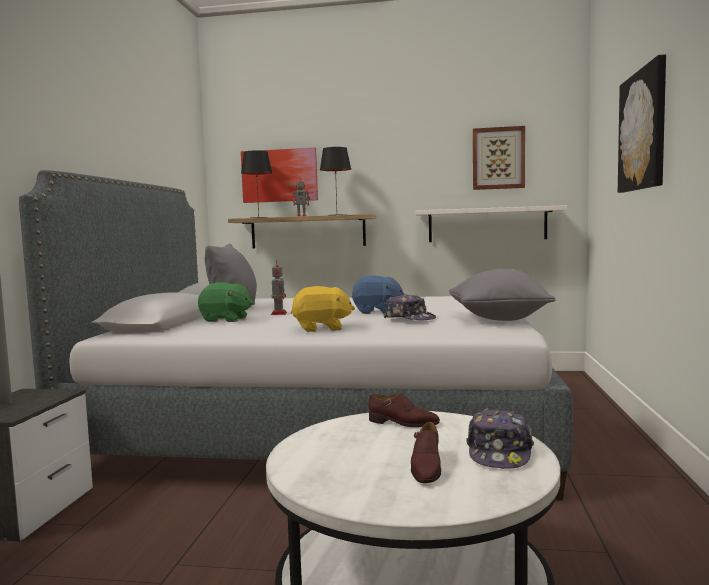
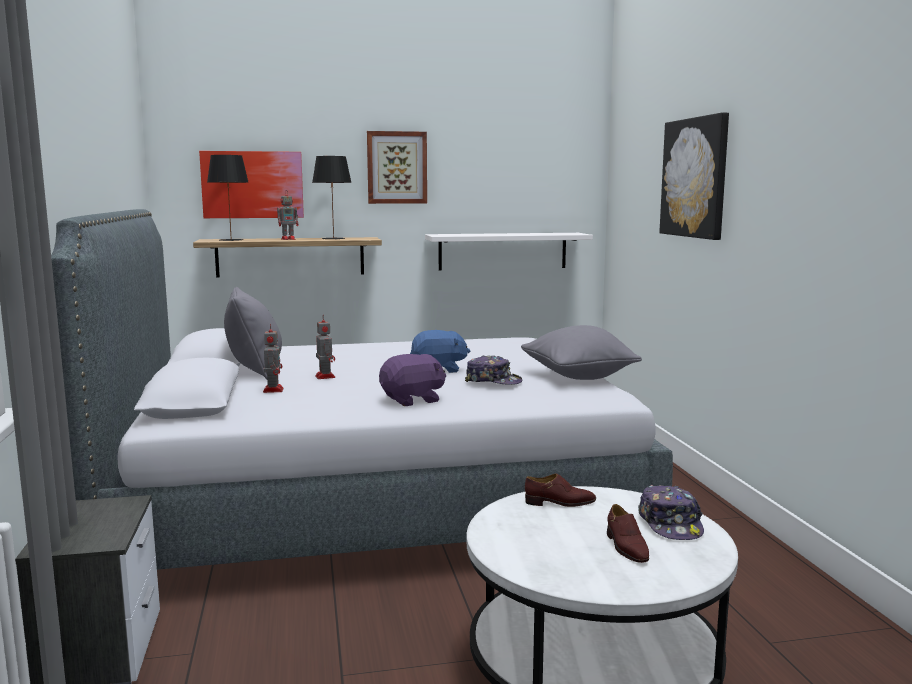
camera: 20 degrees left, 5 degrees up
(226, 319) = (273, 390): green plush toy -> toy robot
(322, 328) = (413, 400): yellow plush toy -> purple plush toy
(498, 158) = (516, 176): picture -> picture (397, 167)

